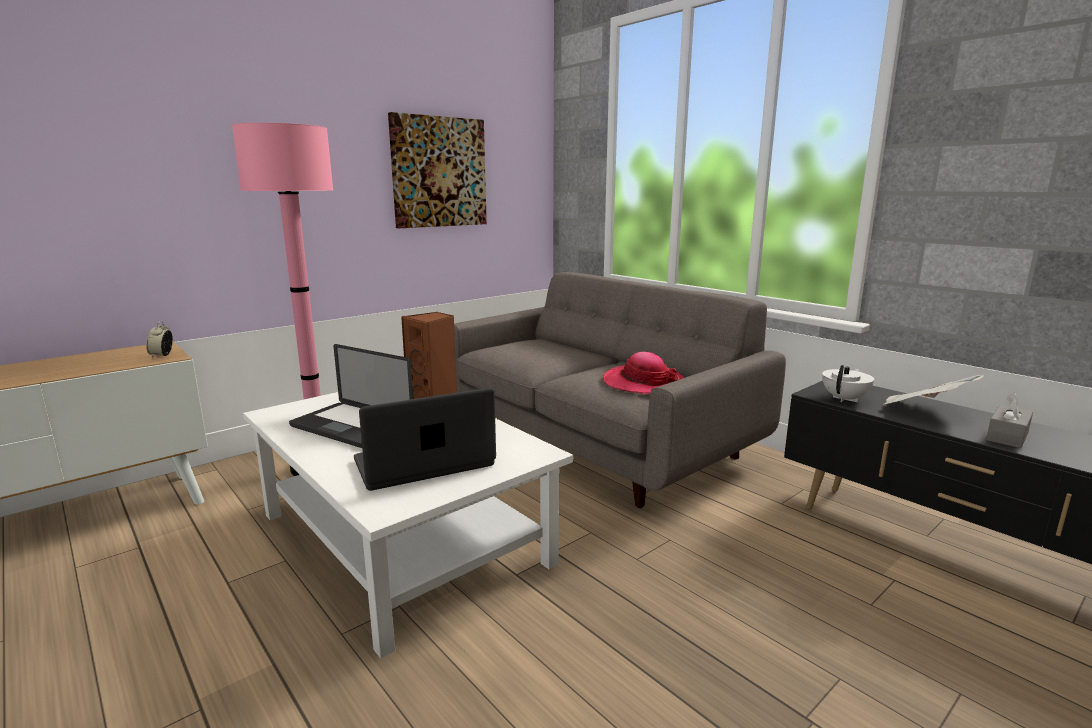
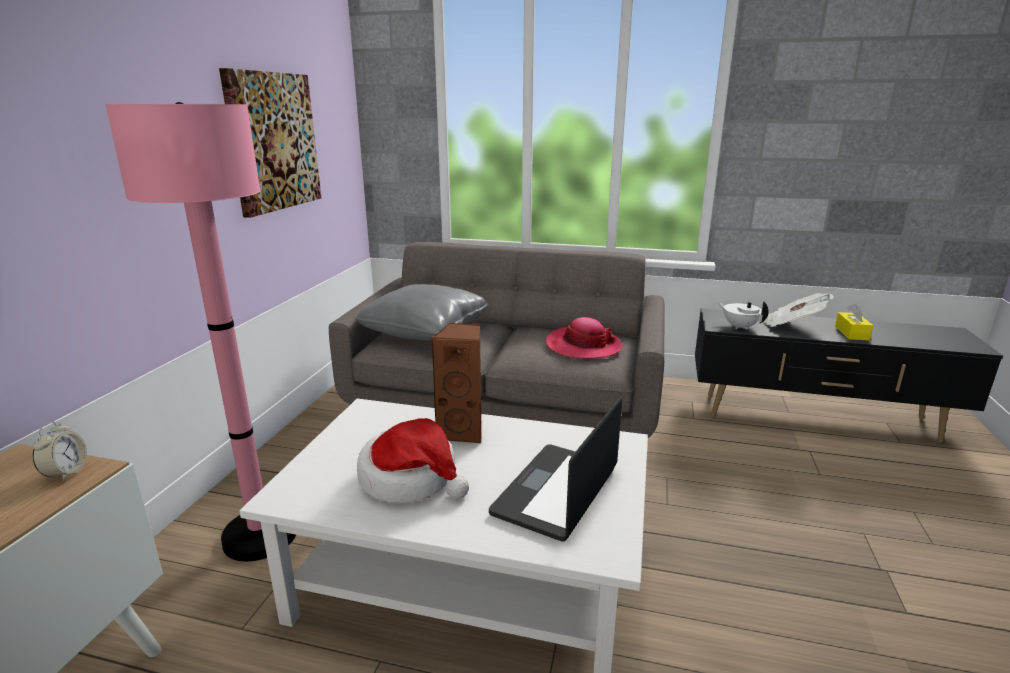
camera: 35 degrees left, 5 degrees up
(162, 355) = (66, 472): alarm clock -> alarm clock turned 135 degrees counterclockwise
(352, 426) = (411, 478): laptop -> hat
(530, 347) = (425, 331): none -> grey pillow
(845, 399) = (739, 327): white teapot -> white teapot turned 45 degrees counterclockwise
(1007, 436) = (851, 333): grey tissue box -> yellow tissue box

